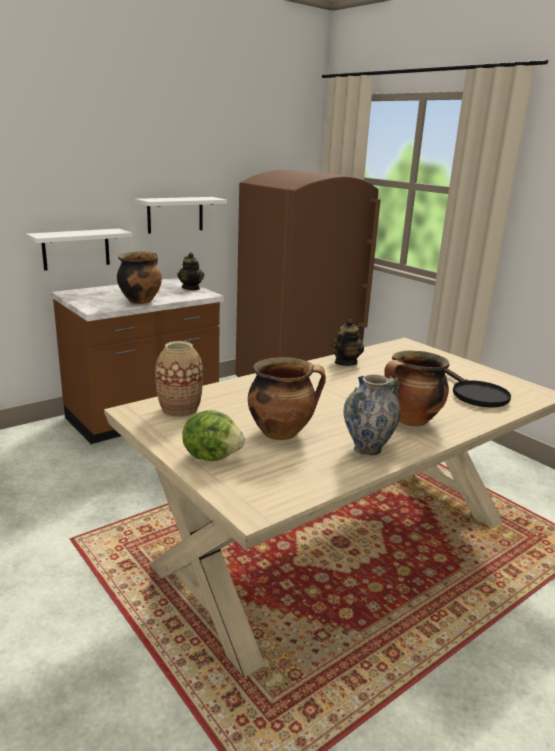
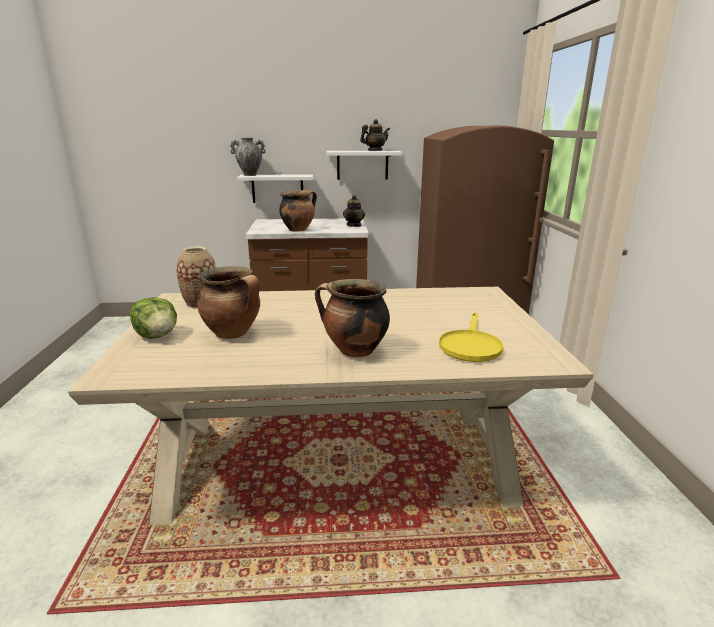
camera: 35 degrees right, 0 degrees up
(345, 362) = (393, 296): teapot -> teapot (375, 151)
(367, 449) = (270, 362): vase -> vase (250, 175)
(474, 394) = (470, 345): black frying pan -> yellow frying pan

